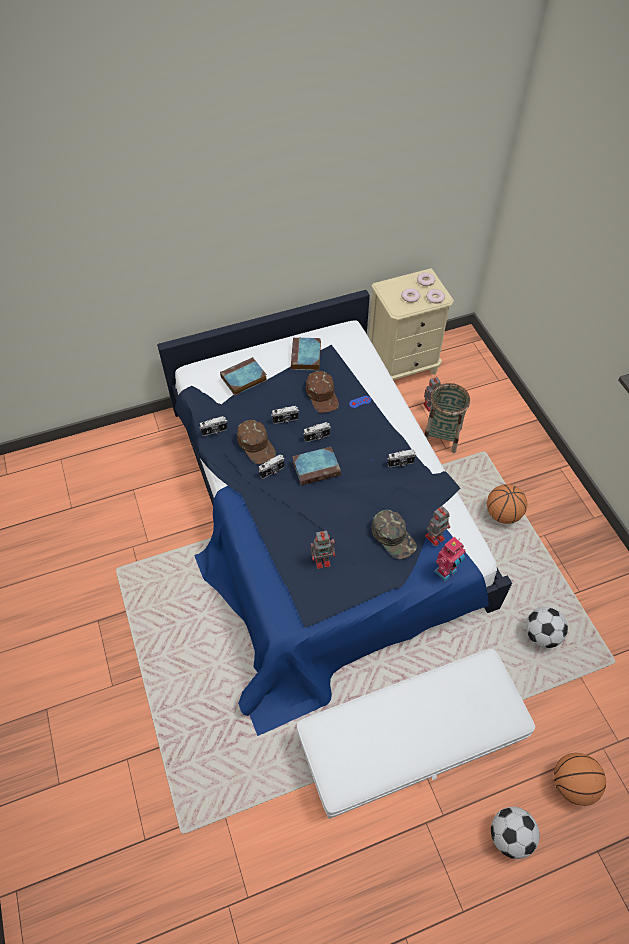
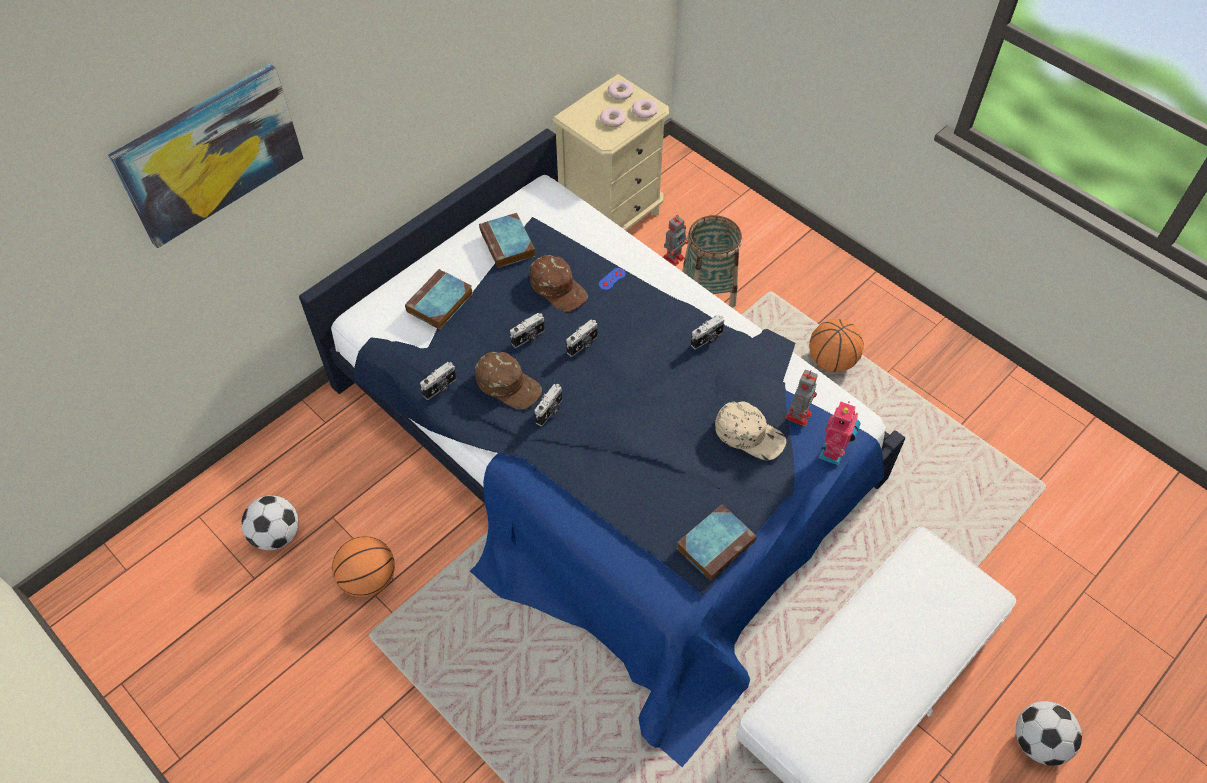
camera: 25 degrees left, 0 degrees up
(107, 234) = (210, 154): none -> picture
(317, 467) = (606, 384): book -> book (716, 543)
(323, 560) = (678, 500): toy robot -> none
(393, 536) = (750, 434): green cap -> beige cap
(541, 634) = (950, 489): football -> football (276, 535)
(572, 784) = (1073, 648): basketball -> basketball (368, 579)

